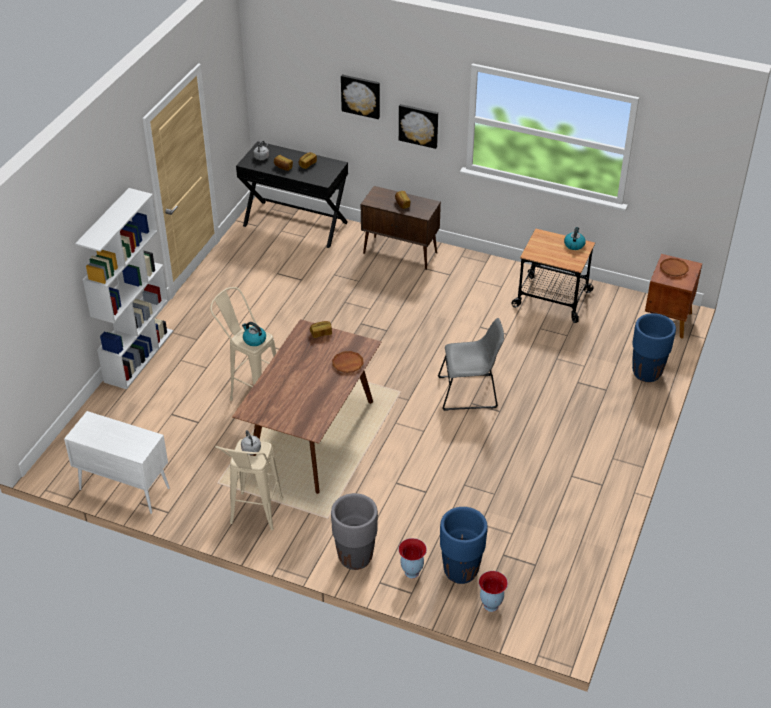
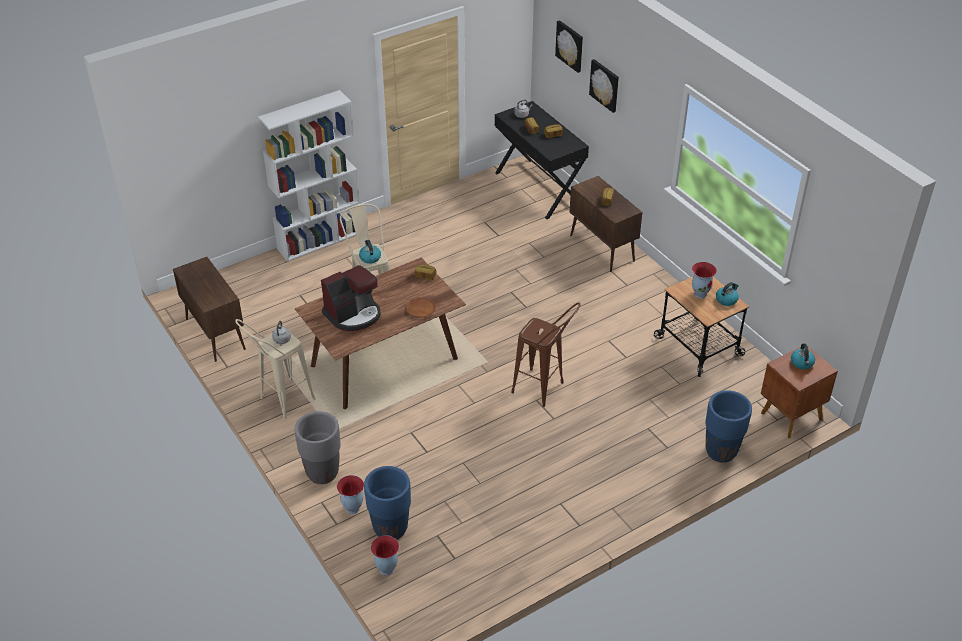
camera: 35 degrees right, 0 degrees up
(123, 488) = (215, 334): white cabinet -> brown cabinet
(293, 396) = (353, 314): none -> coffee machine
(419, 125) = (642, 130): picture -> picture (570, 45)
(470, 392) = (544, 391): grey chair -> brown stool
(550, 248) = (700, 294): none -> vase
(673, 269) = (802, 363): brown plate -> kettle

